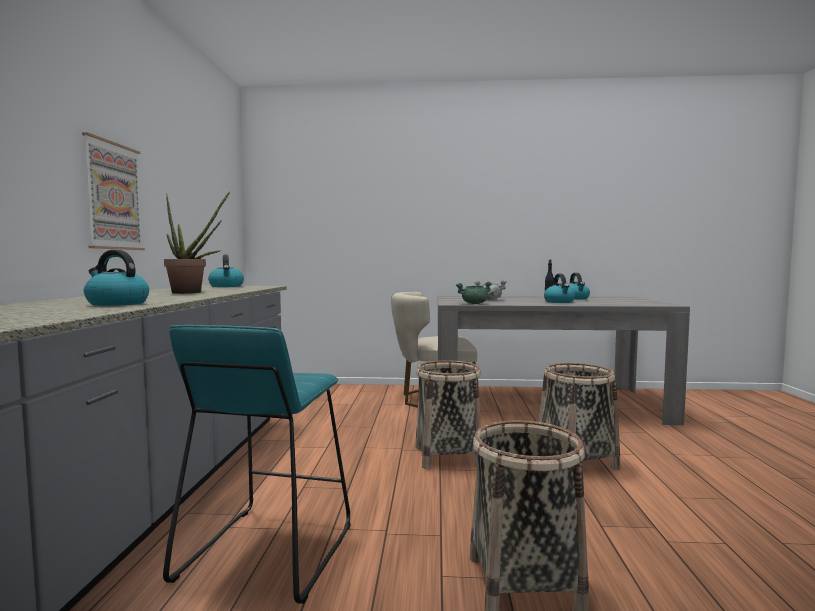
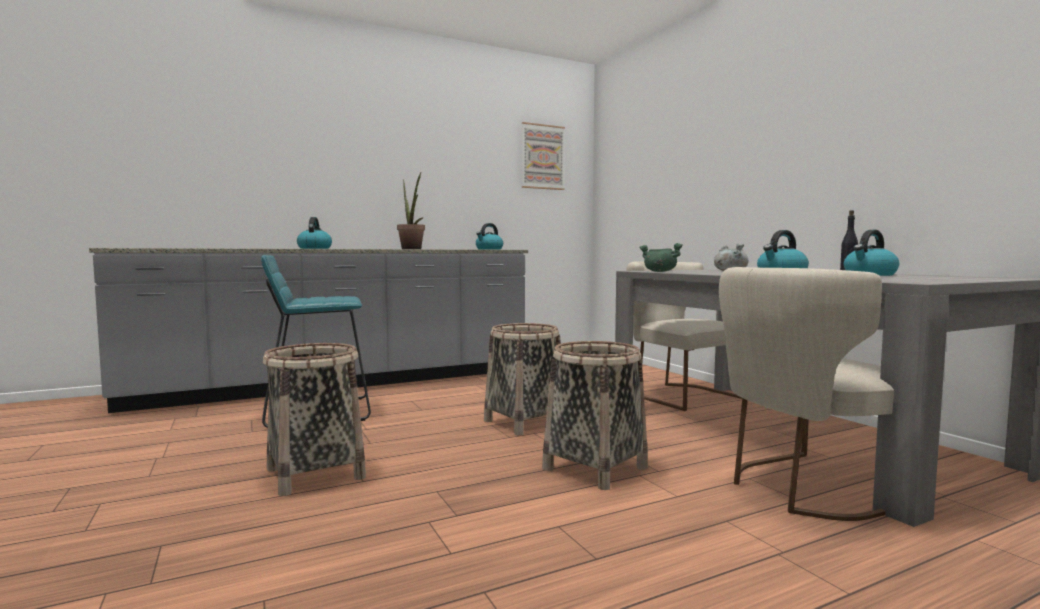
camera: 60 degrees right, 0 degrees up
(113, 196) = (400, 185): picture -> picture (542, 157)
(631, 426) = (805, 488): none -> beige chair

